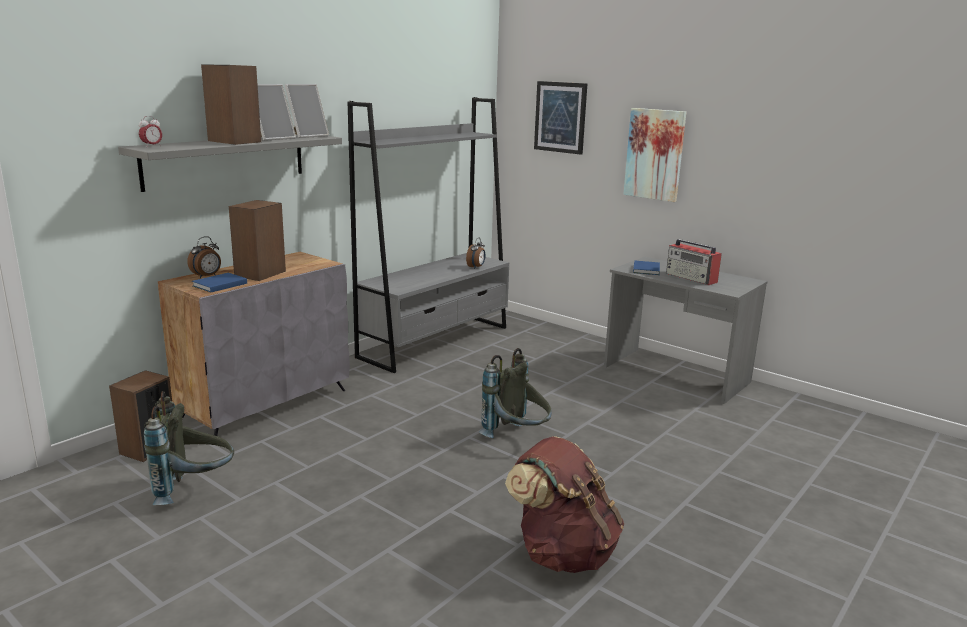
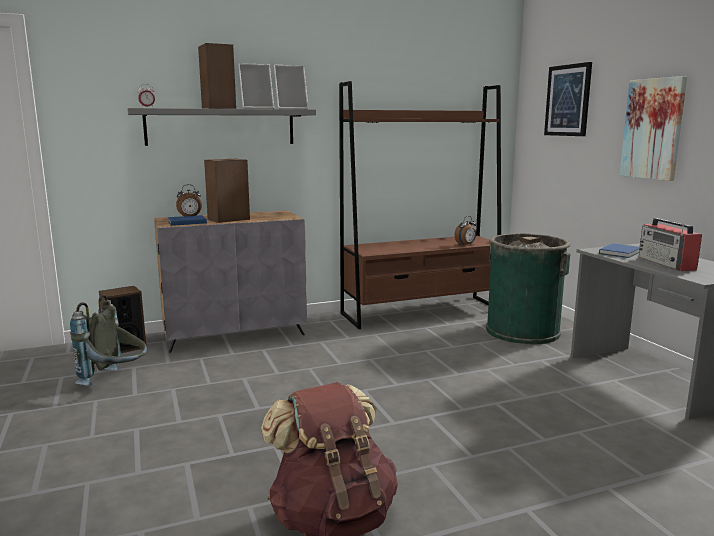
camera: 30 degrees right, 5 degrees down
(435, 342) = (422, 312): grey bookcase -> brown bookcase
(517, 438) = (408, 401): grey backpack -> none
(544, 347) = (522, 331): none -> green trash can

